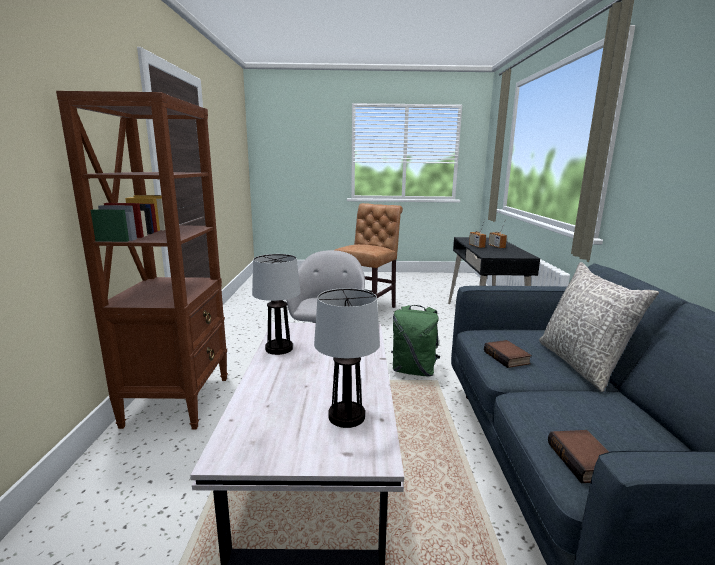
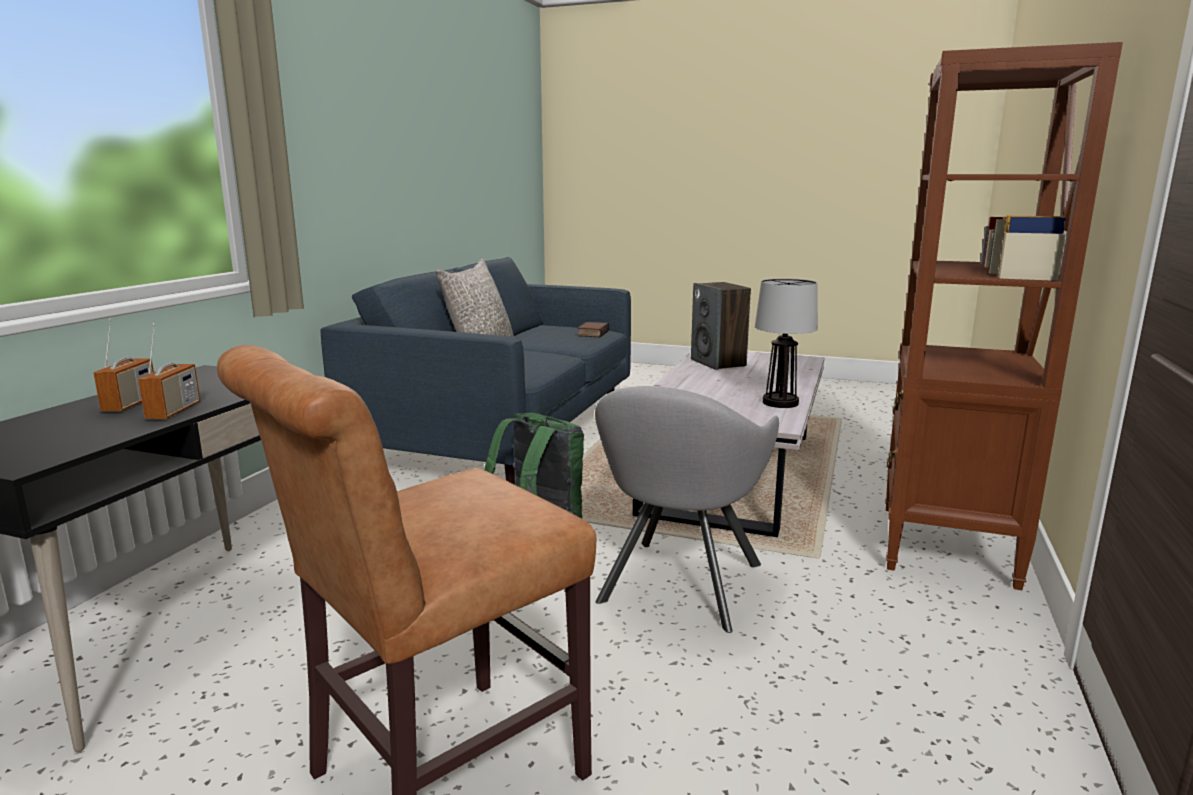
camera: 160 degrees left, 0 degrees up
(345, 416) = (718, 363): table lamp -> speaker
(508, 357) = (537, 361): book -> none

